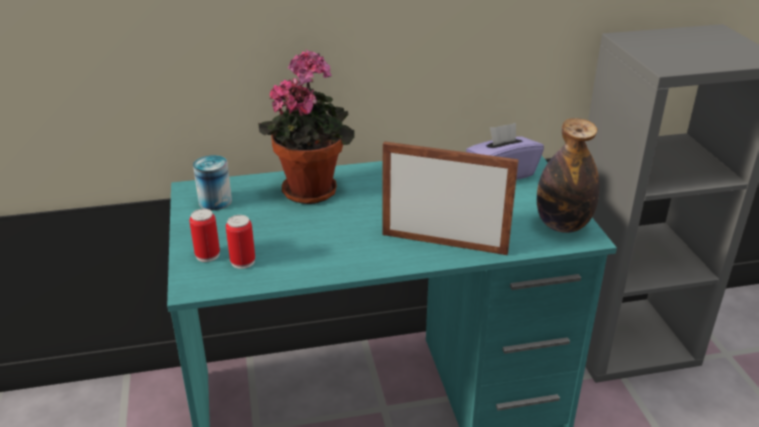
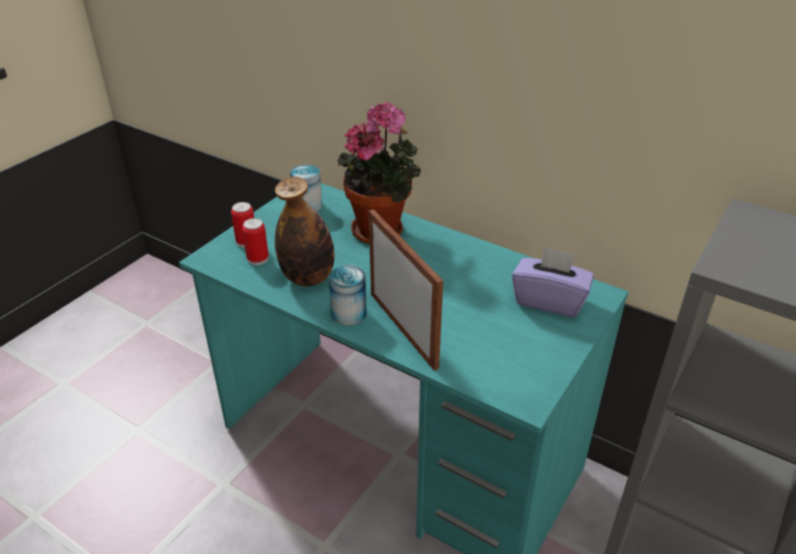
camera: 45 degrees right, 5 degrees up
(388, 256) = (349, 313): none -> can
(562, 225) = (525, 377): bottle -> bottle (308, 278)

